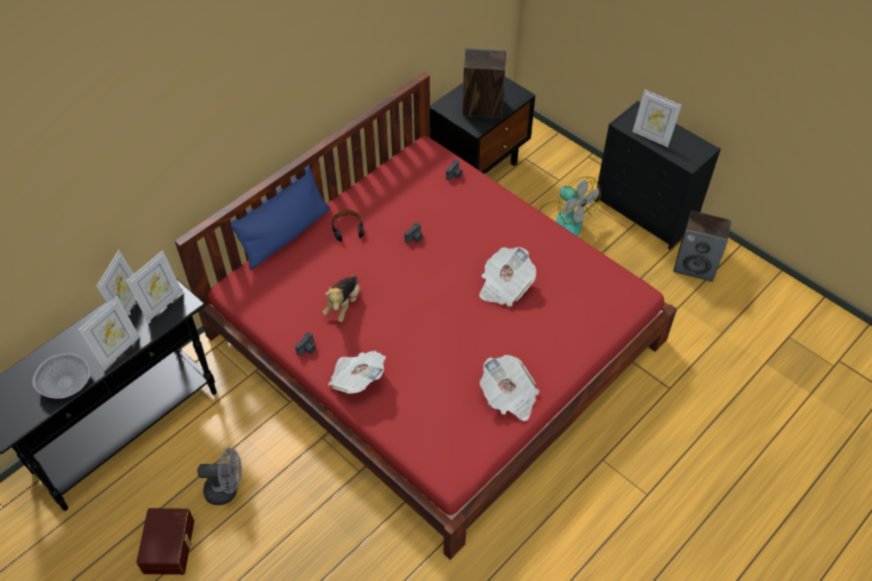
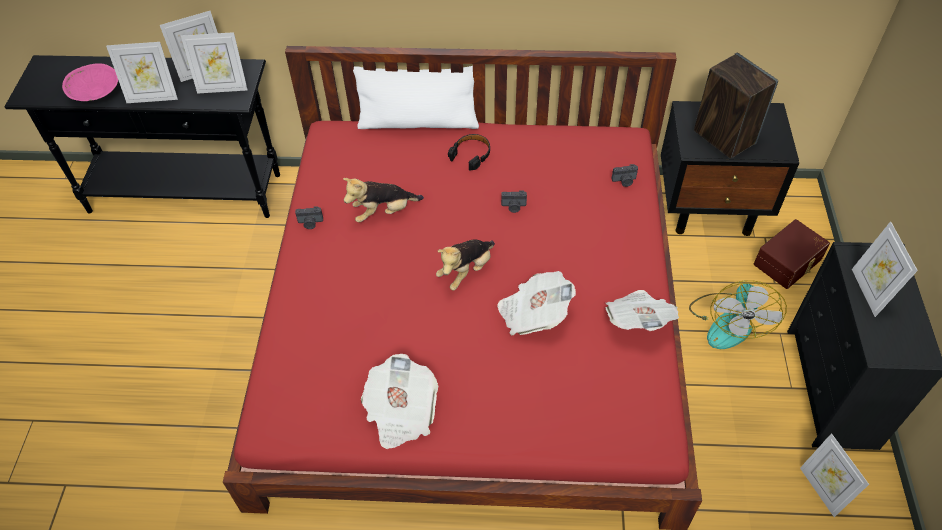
camera: 50 degrees right, 0 degrees up
(67, 383) = (96, 94): grey bowl -> pink bowl
(170, 546) = (103, 297): brown storage box -> brown storage box (789, 262)
(227, 490) = (182, 293): grey fan -> none
(285, 235) = (418, 123): blue pillow -> white pillow
(357, 379) = (310, 279): newspaper -> newspaper (638, 321)
(438, 295) = (466, 271): none -> plush toy
(695, 266) = (821, 490): speaker -> picture frame

